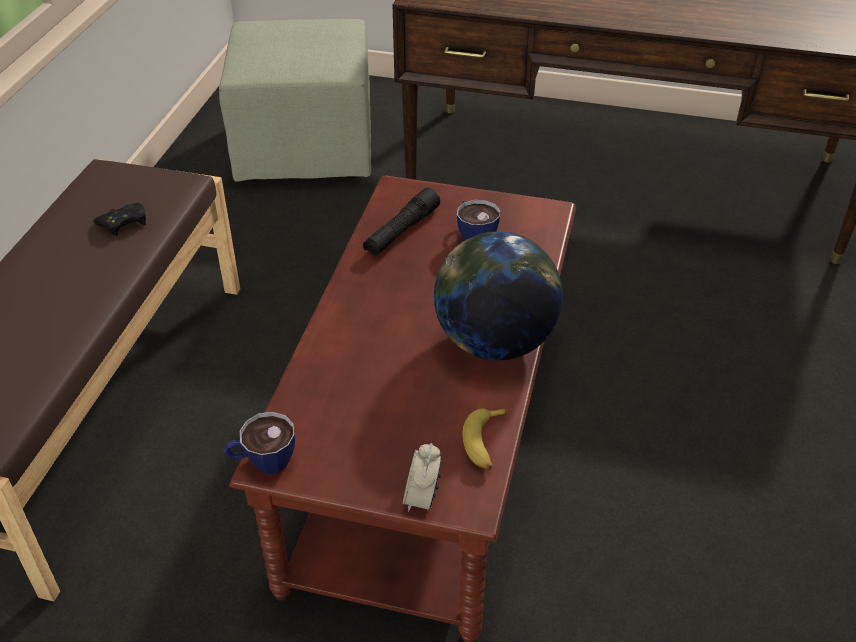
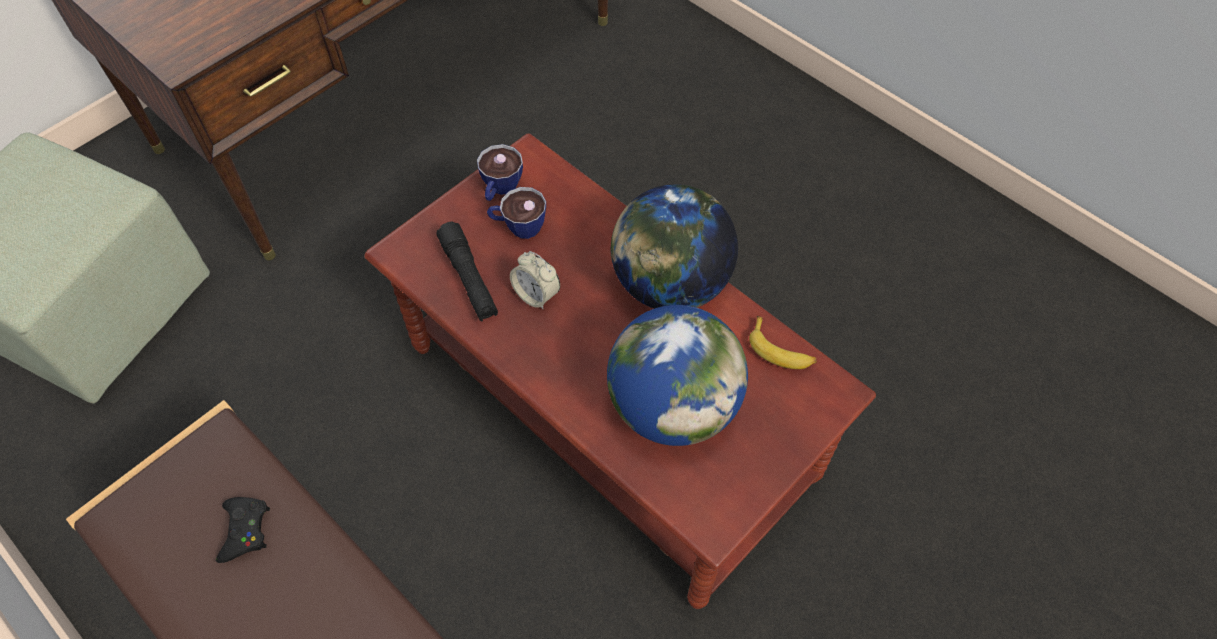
camera: 60 degrees left, 15 degrees up
(262, 461) = (708, 530): cup -> cup (500, 189)
(369, 392) = (672, 407): none -> globe
(422, 497) = (814, 424): alarm clock -> alarm clock (536, 295)

